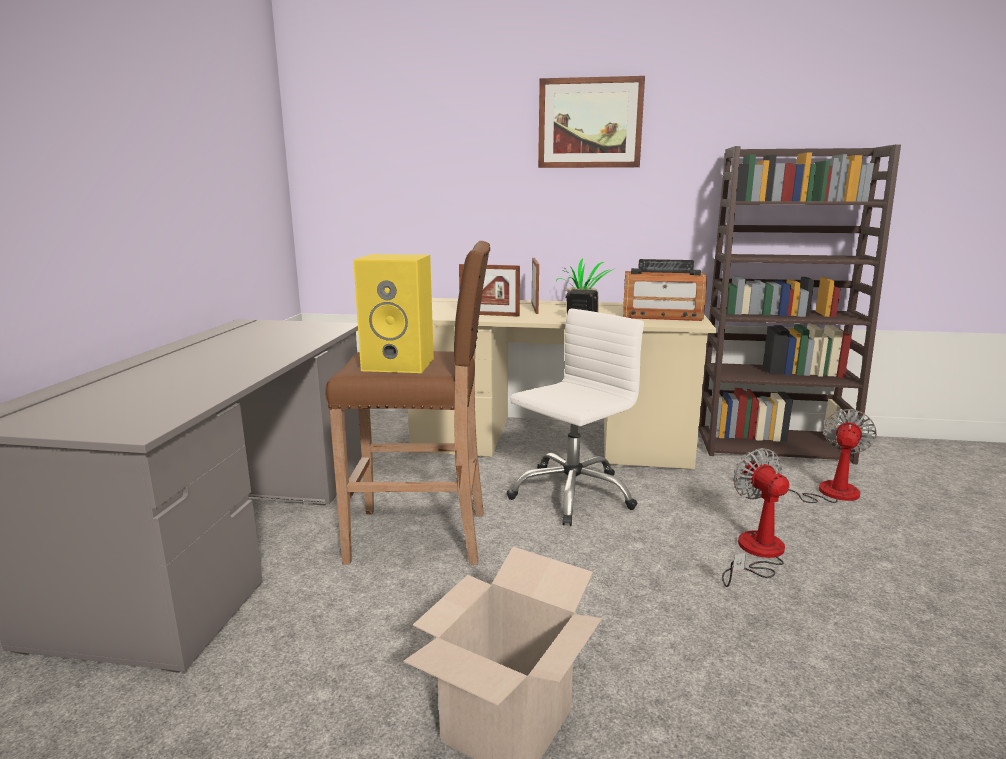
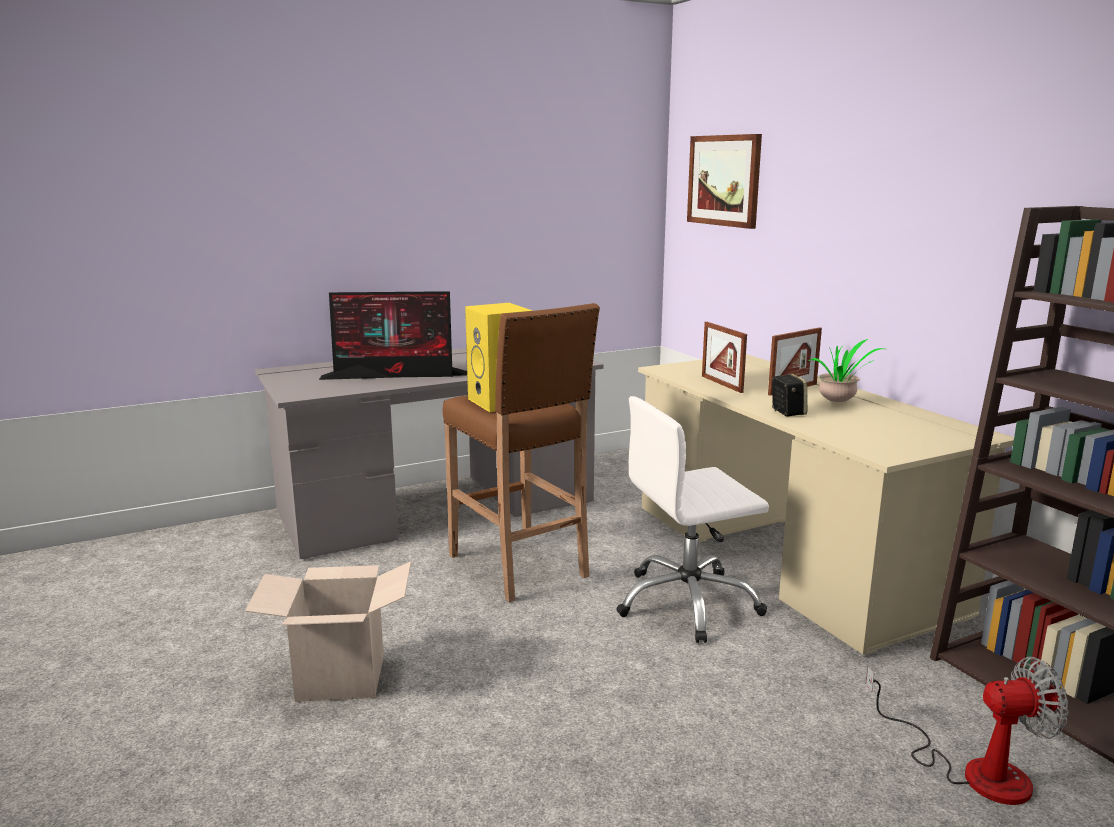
camera: 55 degrees right, 0 degrees up
(198, 377) = (396, 375): none -> monitor
(571, 493) = (688, 603): white office chair -> white office chair turned 150 degrees clockwise
(590, 123) = (914, 160): picture -> picture (724, 180)
(661, 316) = (892, 436): radio -> none
(756, 553) = (718, 740): fan -> none

